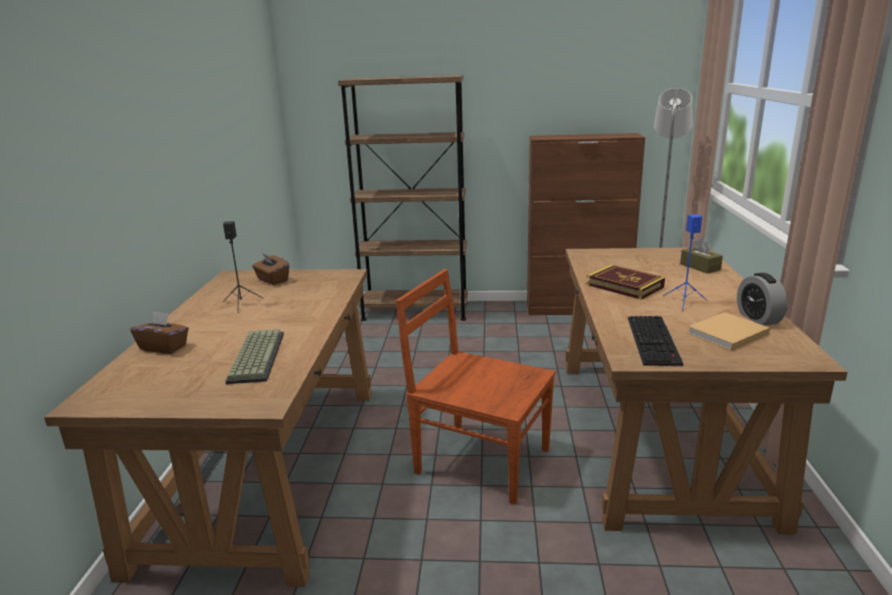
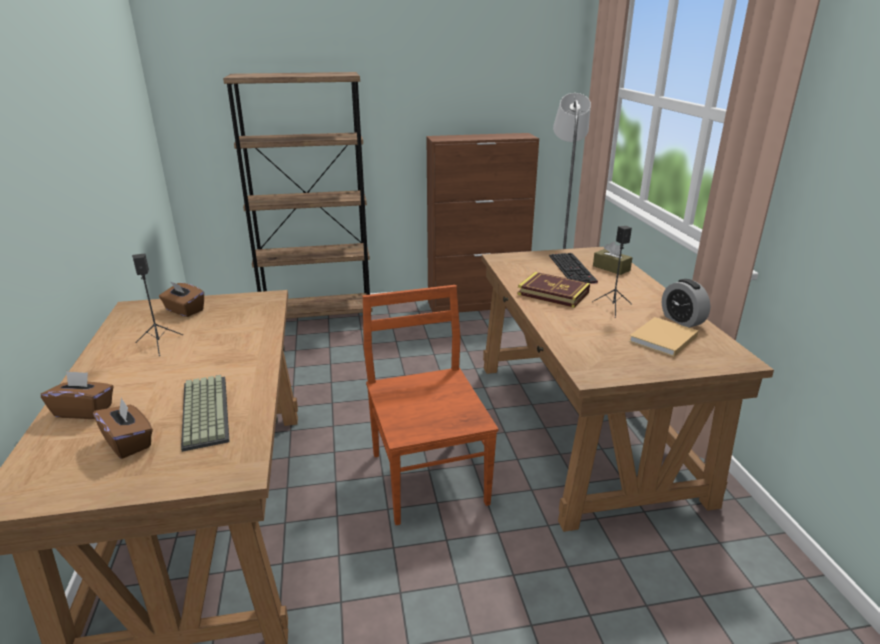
camera: 15 degrees left, 5 degrees up
(187, 373) = (128, 442): none -> brown tissue box
(479, 460) = (428, 475): brown chair -> brown chair turned 60 degrees clockwise
(655, 341) = (604, 353): keyboard -> keyboard (573, 269)
(684, 302) = (613, 308): blue speaker -> black speaker

